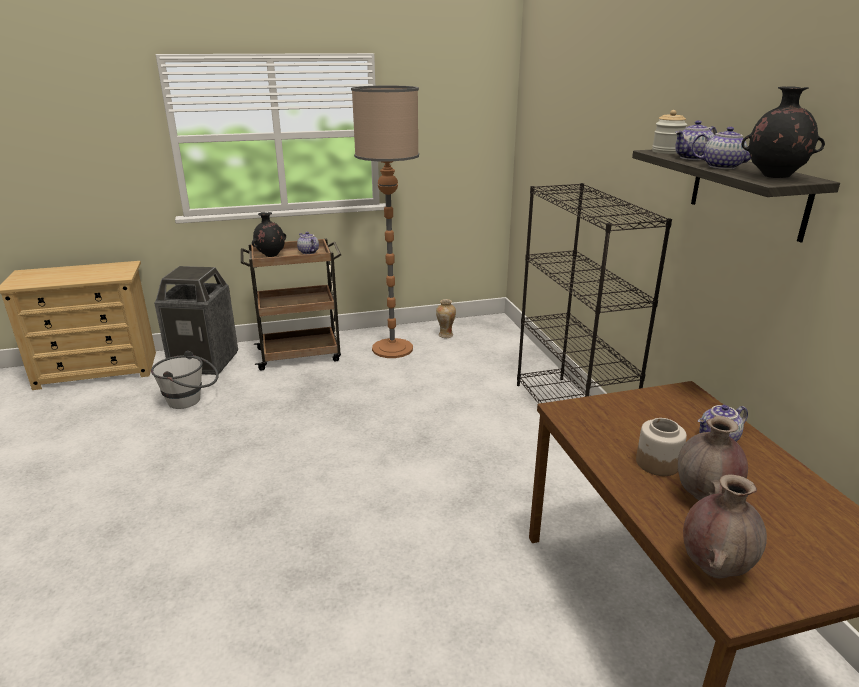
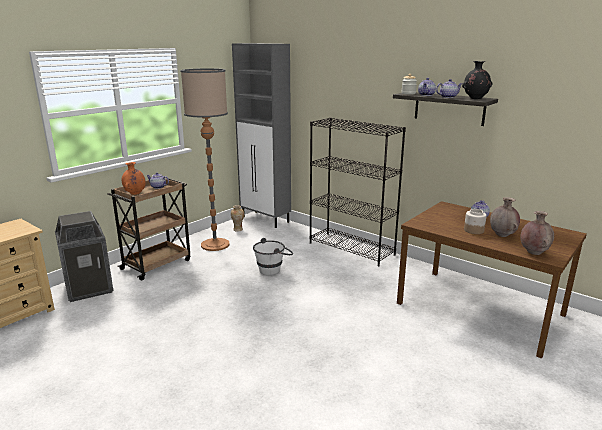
camera: 35 degrees left, 5 degrees down
(191, 401) = (115, 312): white bucket -> white bucket (273, 269)
(270, 255) = (135, 194): black vase -> orange vase
(499, 331) = (265, 220): none -> grey cabinet

